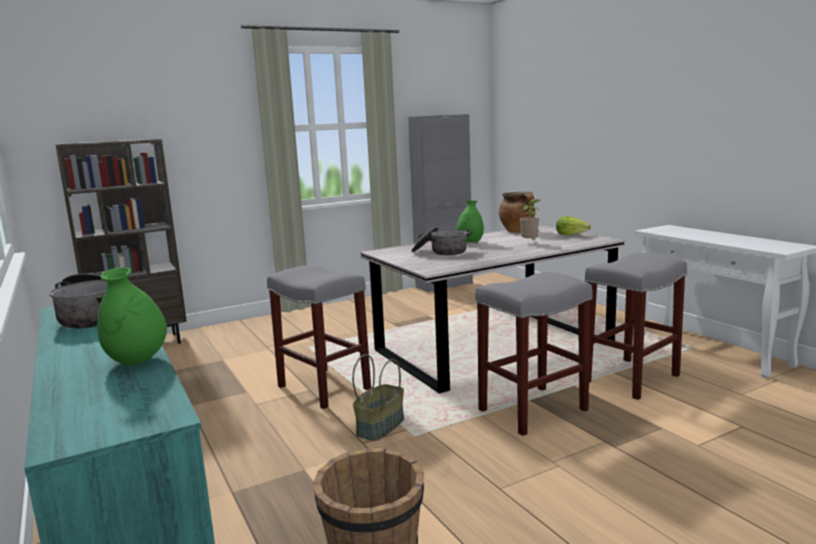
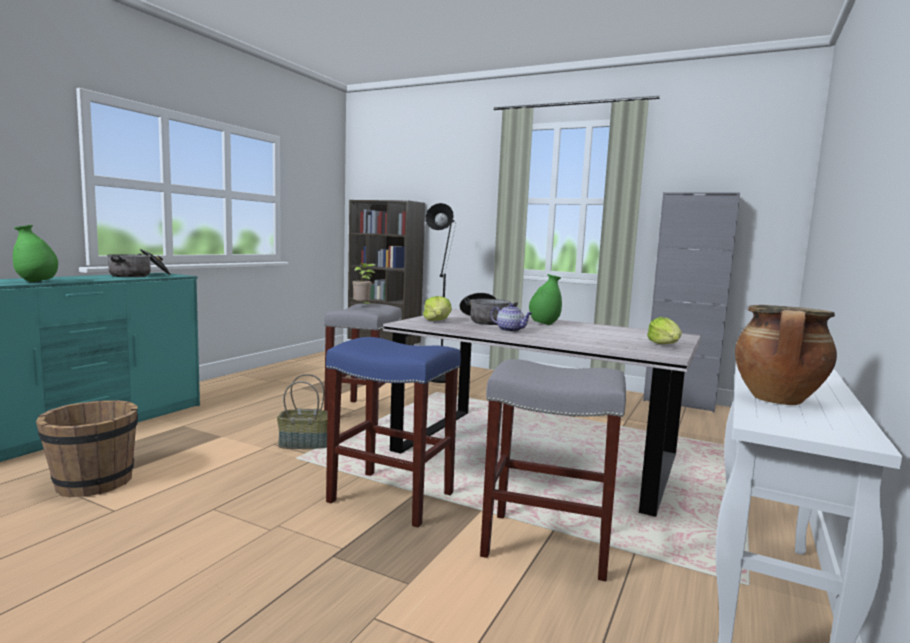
camera: 55 degrees right, 5 degrees down
(266, 337) = (440, 378): none -> black floor lamp
(428, 262) = (437, 321): none -> lettuce
(491, 252) = (510, 330): none -> teapot
(517, 231) = (639, 331): cooking pot -> cooking pot (778, 400)
(530, 243) = (583, 336): potted plant -> potted plant (363, 306)
(532, 411) = (389, 498): grey stool -> blue stool

